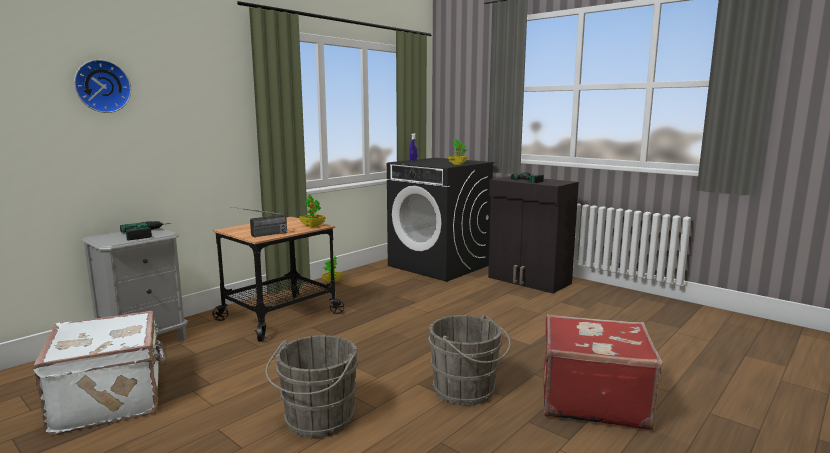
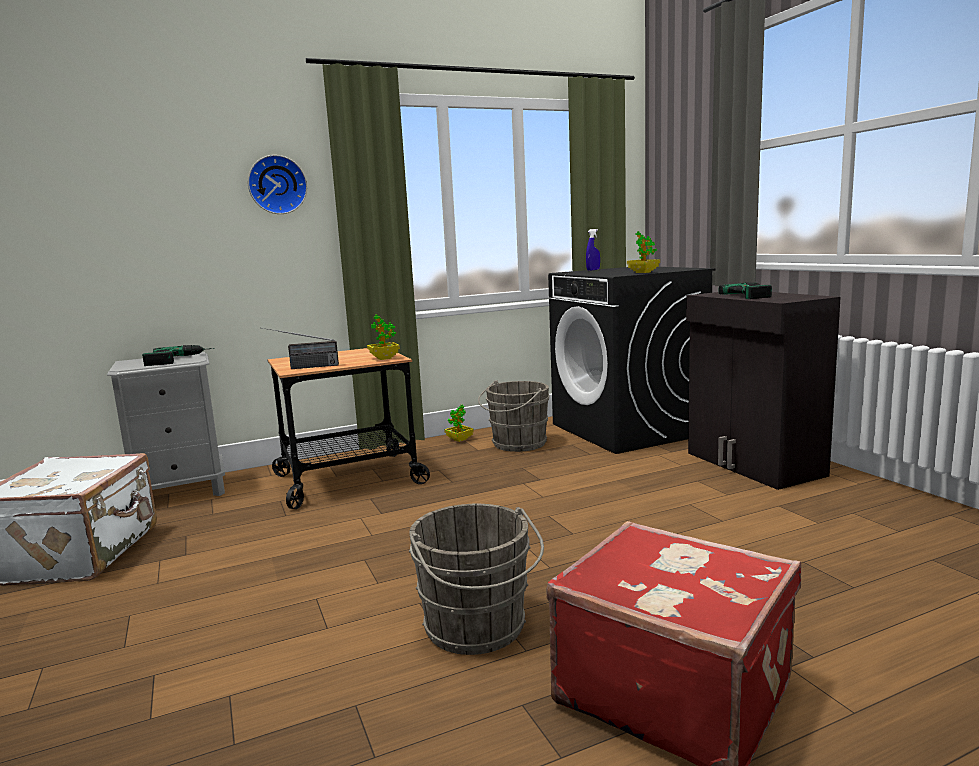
camera: 25 degrees right, 0 degrees up
(102, 86) = (136, 181): wall clock -> wall clock (277, 185)
(317, 420) = (240, 630): grey bucket -> grey bucket (516, 444)

